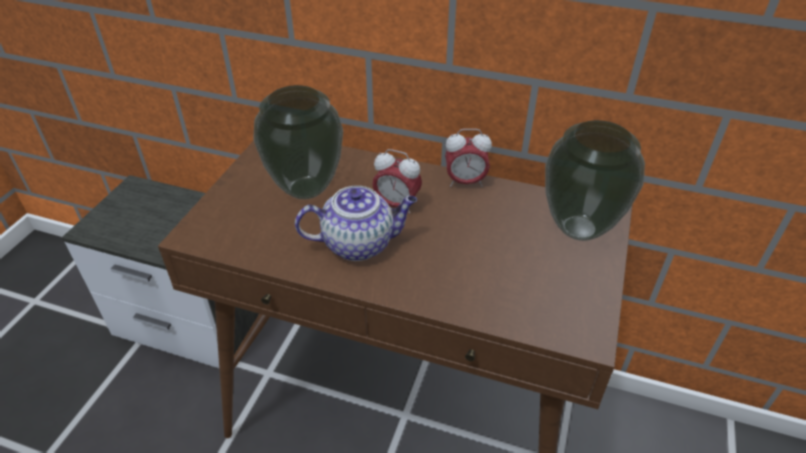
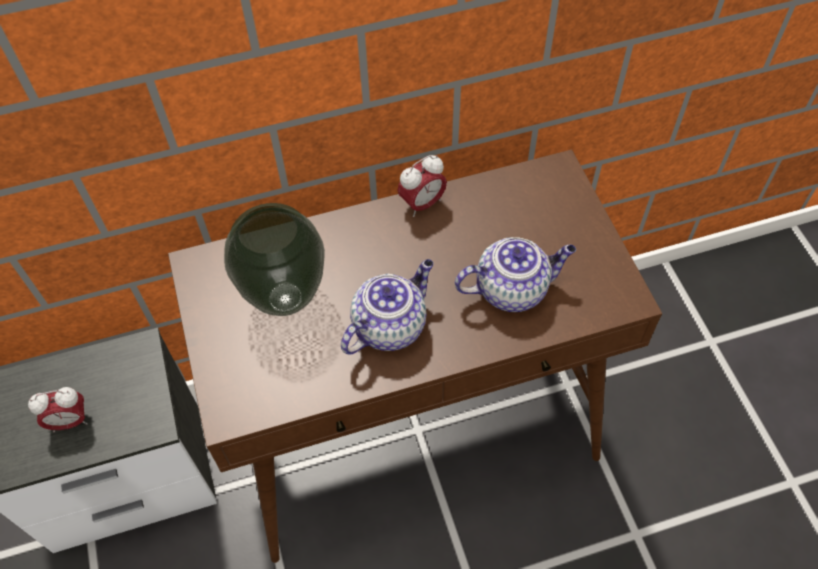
camera: 35 degrees left, 15 degrees up
(397, 205) = (384, 265): alarm clock -> alarm clock (70, 421)
(484, 272) = (512, 289): none -> teapot
(580, 228) = (551, 198): vase -> none

